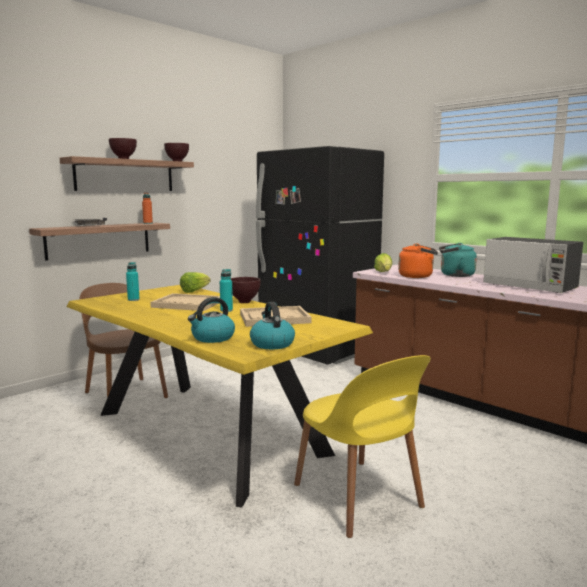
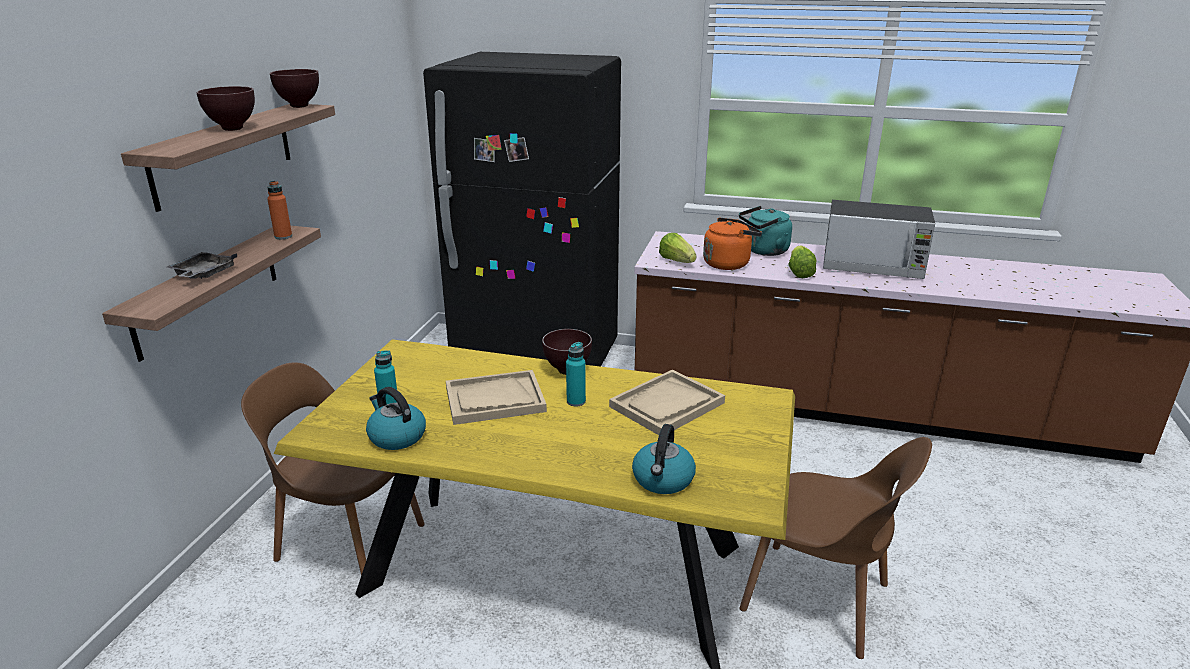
camera: 30 degrees left, 15 degrees up
(194, 291) = (447, 357): lettuce -> lettuce (799, 272)
(271, 344) = (749, 469): kettle -> kettle (396, 436)
(358, 498) = (819, 599): yellow chair -> brown chair

